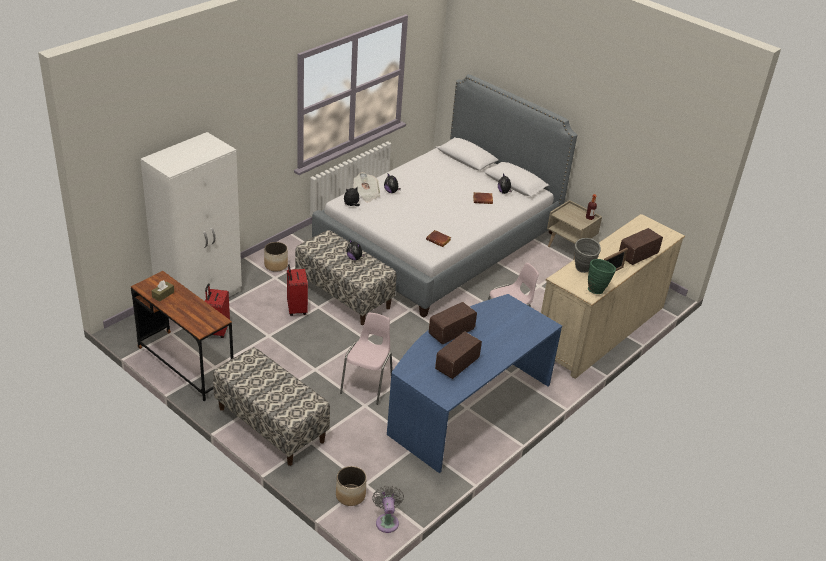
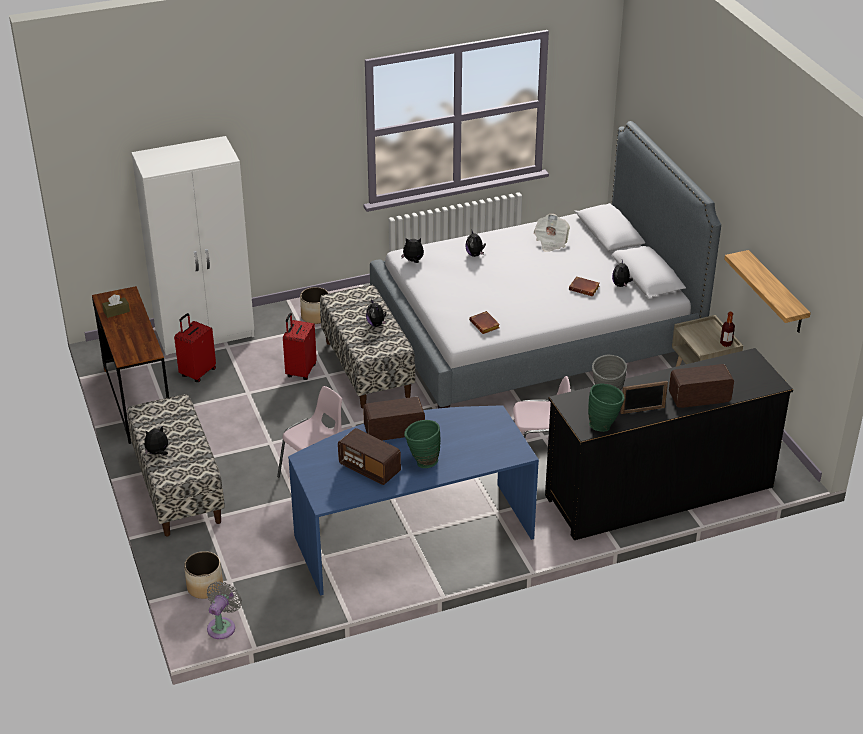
camera: 30 degrees right, 0 degrees up
(268, 400) = (158, 453): none -> plush toy
(366, 194) = (440, 251): newspaper -> newspaper (551, 242)
(457, 365) = (369, 469): radio -> radio turned 120 degrees counterclockwise
(488, 349) = (422, 461): none -> green vase
(600, 329) = (659, 491): beige dresser -> black dresser
(636, 174) = (776, 293): none -> shelf

